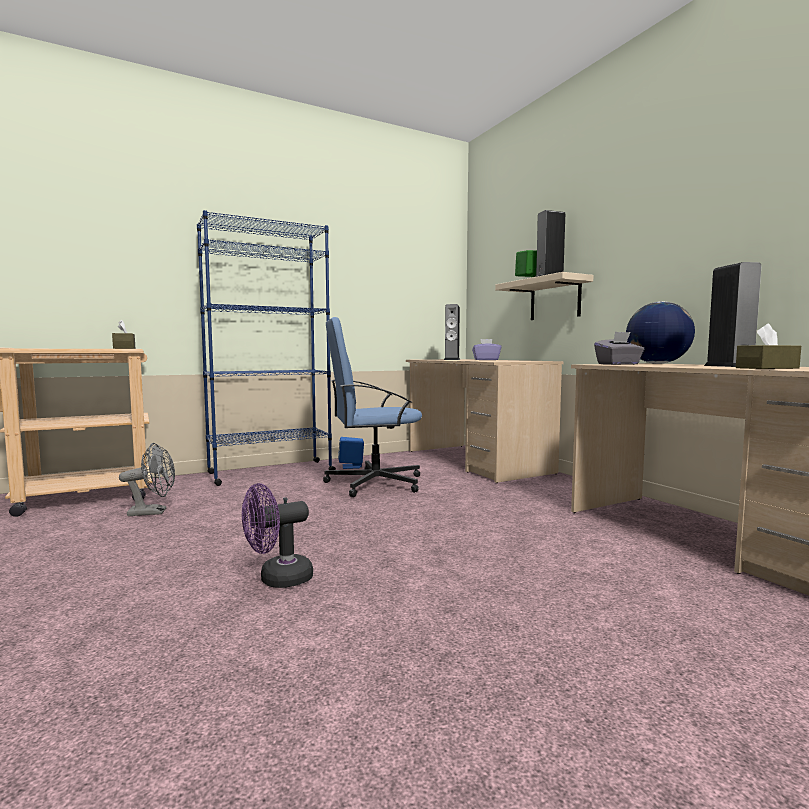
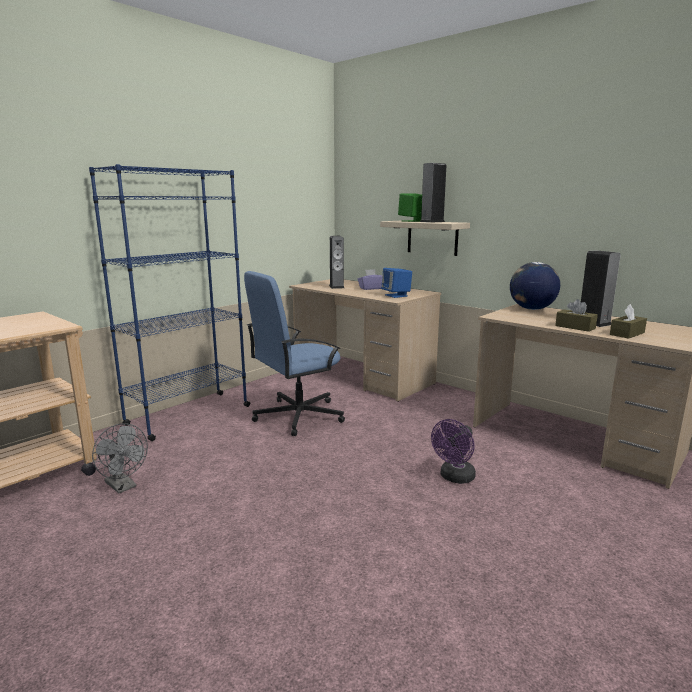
camera: 20 degrees left, 10 degrees up
(124, 348) = (47, 322): brown tissue box -> brown tissue box (575, 327)
(153, 512) = (123, 486): grey fan -> grey fan turned 75 degrees clockwise
(278, 579) = (316, 539): purple fan -> purple fan (454, 478)
(351, 466) = (258, 396): blue speaker -> blue speaker (396, 295)
(618, 364) = (513, 316): grey tissue box -> none

